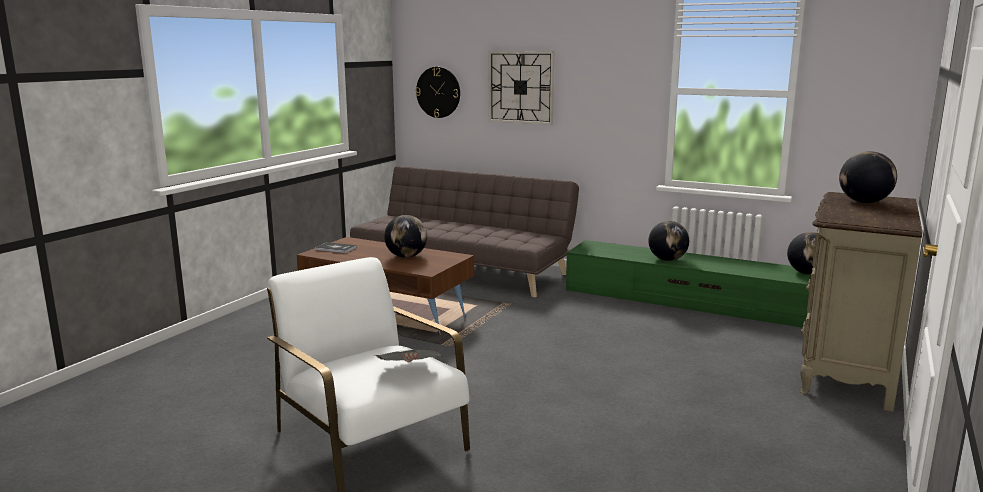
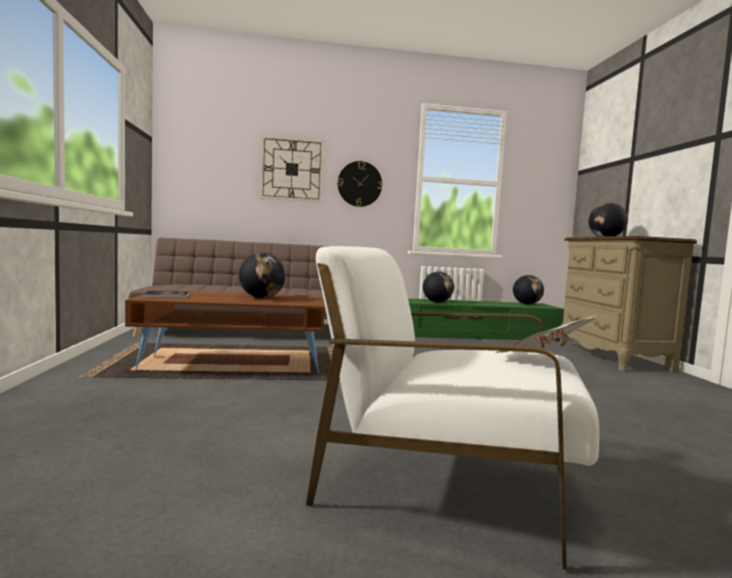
camera: 35 degrees left, 10 degrees down
(438, 92) = (206, 170): wall clock -> wall clock (359, 184)

